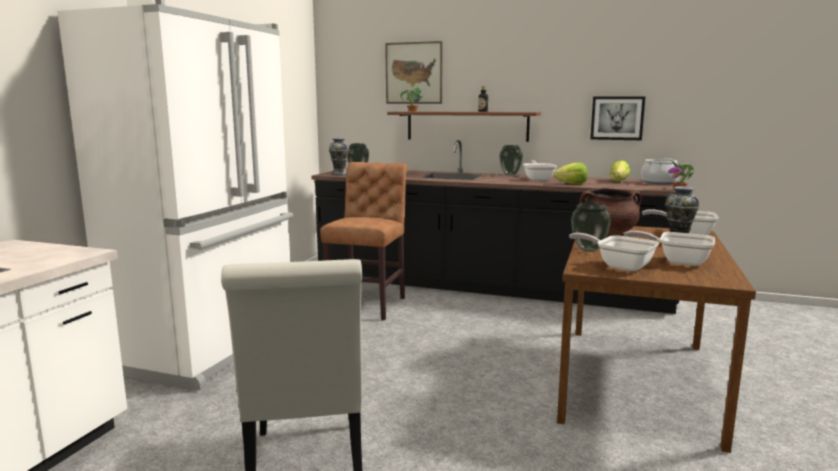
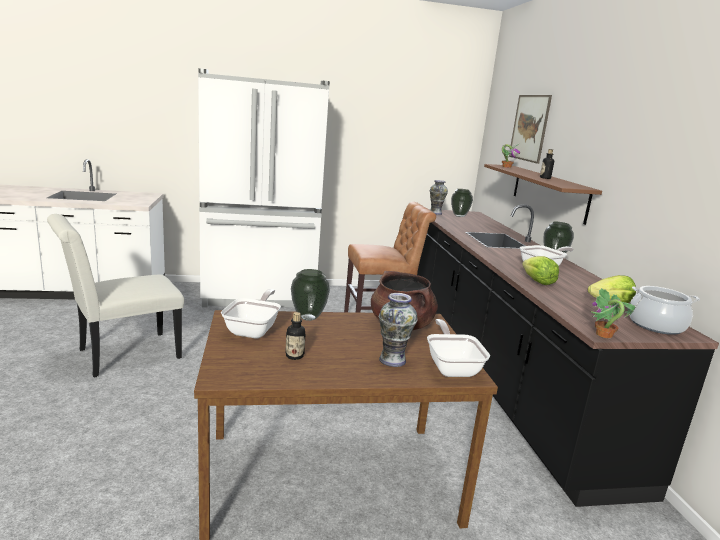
camera: 60 degrees right, 5 degrees up
(617, 118) = (668, 218): picture -> none
(677, 261) = (294, 356): frying pan -> bottle

